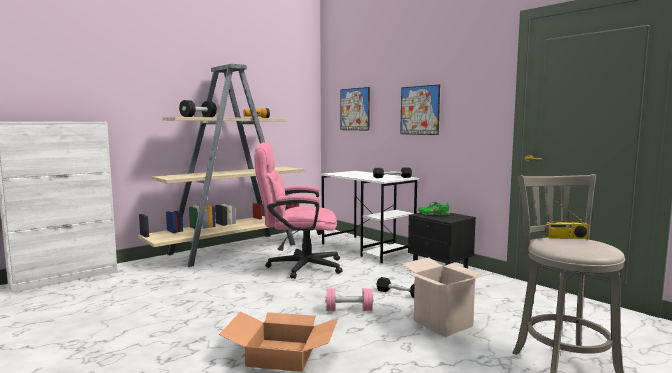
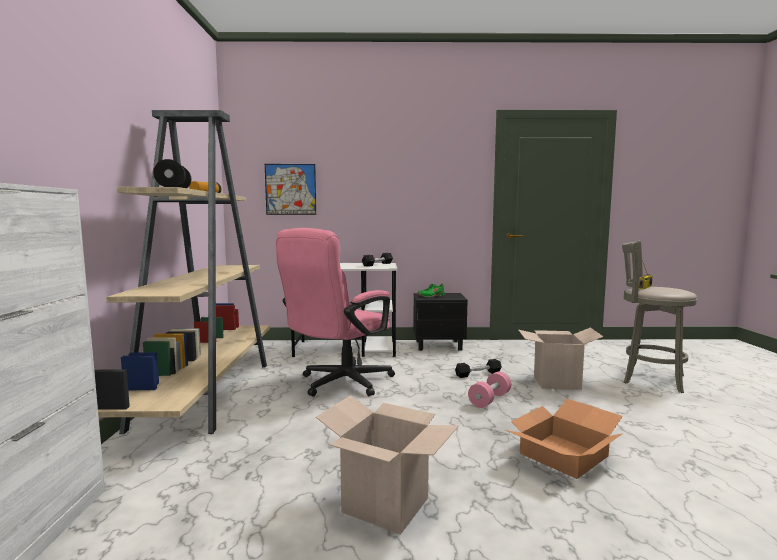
camera: 50 degrees left, 0 degrees up
(152, 322) = (385, 505): none -> cardboard box
(419, 110) = (389, 193): picture -> none

